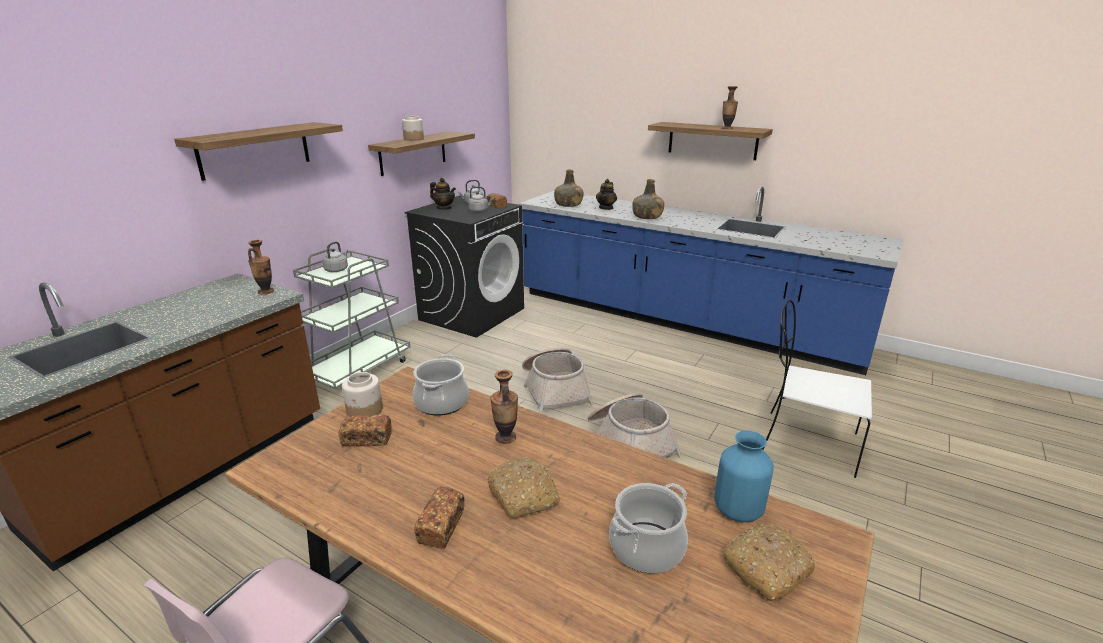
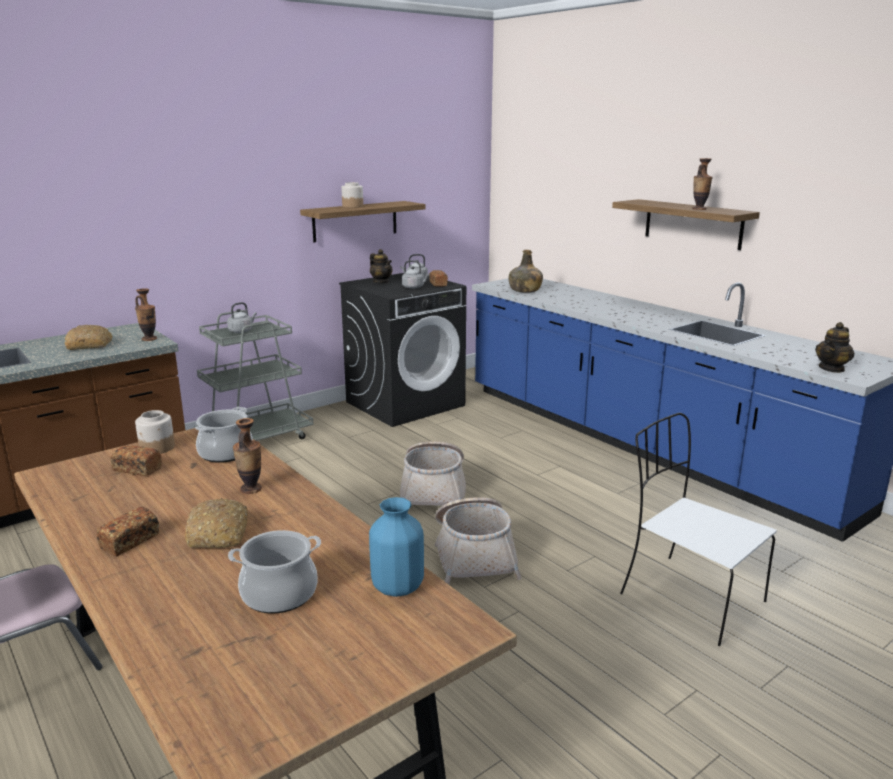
camera: 20 degrees right, 5 degrees down
(255, 150) = (174, 207): shelf -> none
(606, 208) = (564, 297): teapot -> teapot (832, 368)
(647, 216) = (601, 309): green bottle -> none
(767, 567) = (370, 634): bread -> bread (90, 345)

